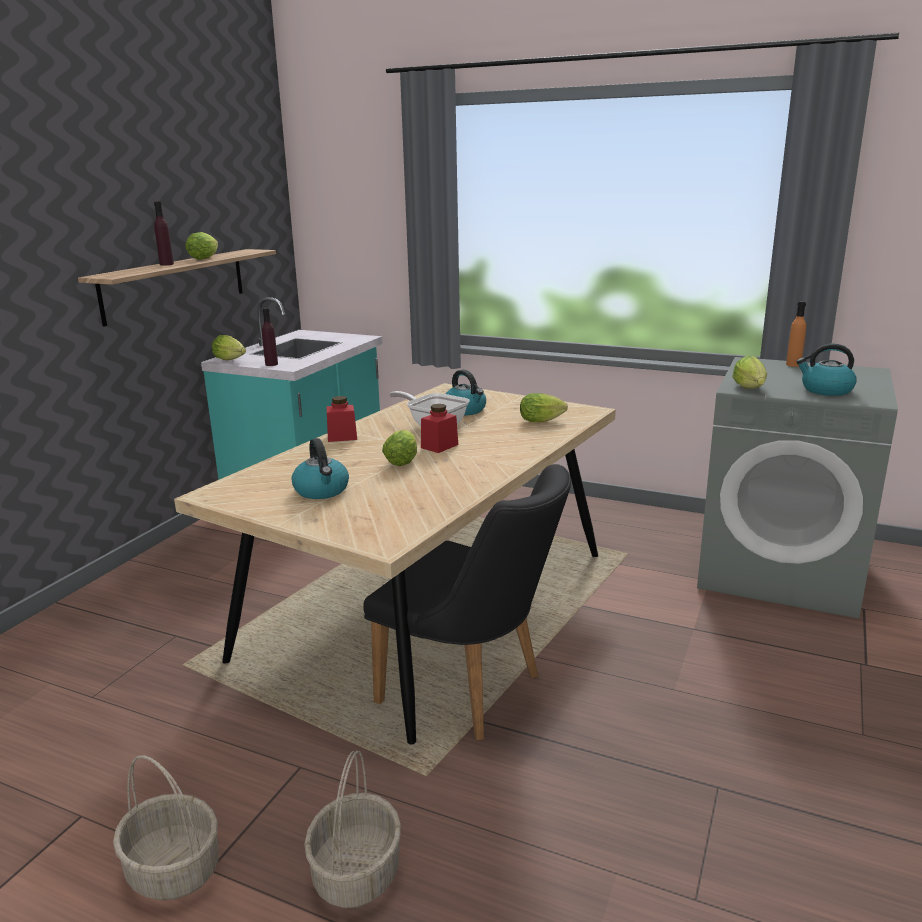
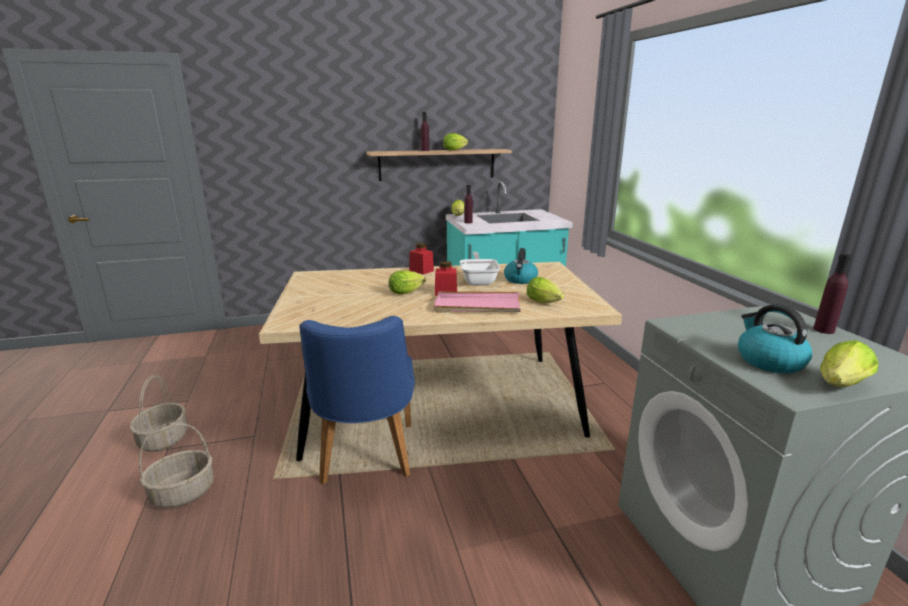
camera: 50 degrees right, 0 degrees up
(322, 491) = (338, 291): kettle -> none
(473, 692) = (365, 459): black chair -> blue chair
(504, 445) = (477, 306): none -> pink tray
(750, 389) = (685, 329): lettuce -> lettuce (839, 386)
(793, 365) = (823, 330): orange bottle -> purple bottle

